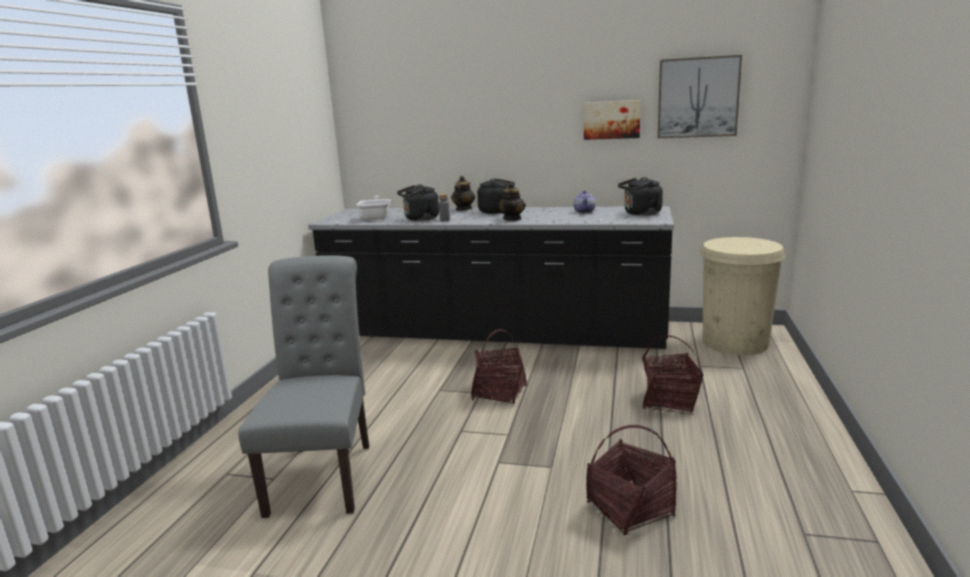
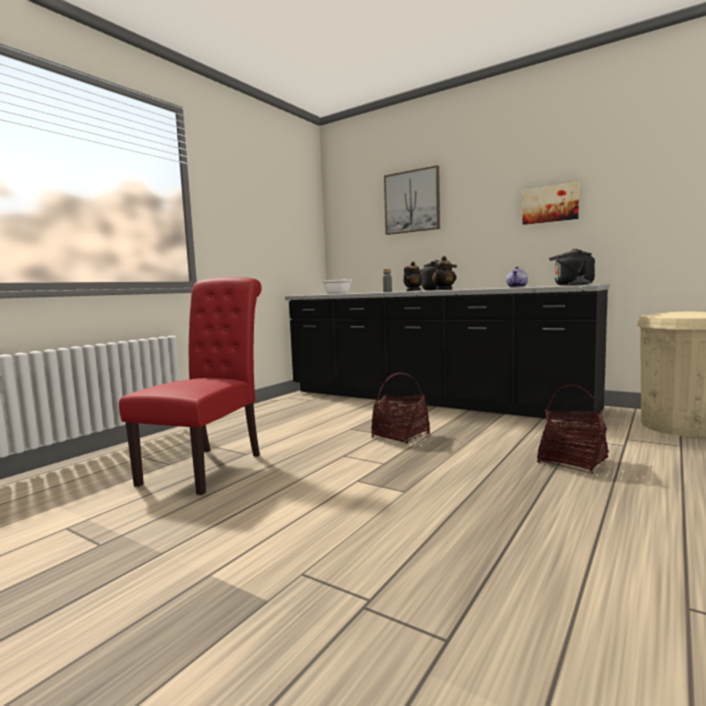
camera: 20 degrees right, 10 degrees down
(324, 473) = (208, 466): grey chair -> red chair
(419, 219) = (369, 292): black kettle -> none
(630, 509) = (462, 539): basket -> none
(698, 97) = (640, 174): picture -> picture (412, 201)

